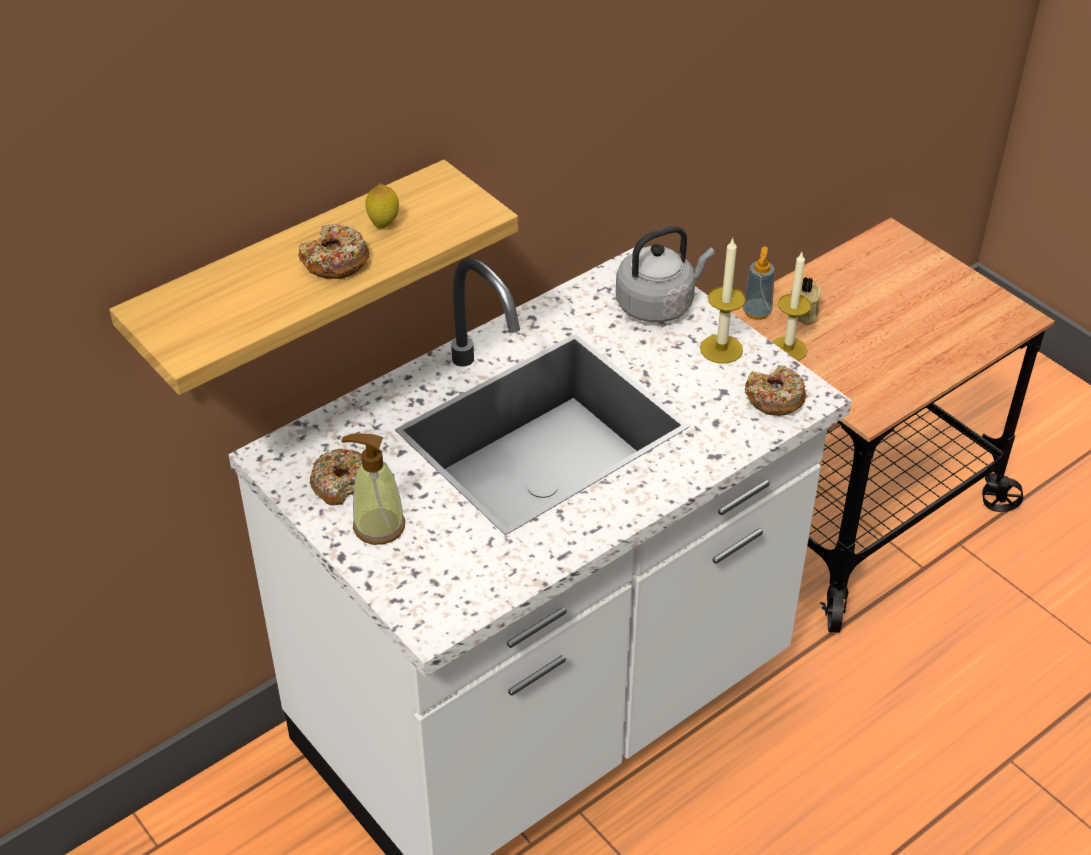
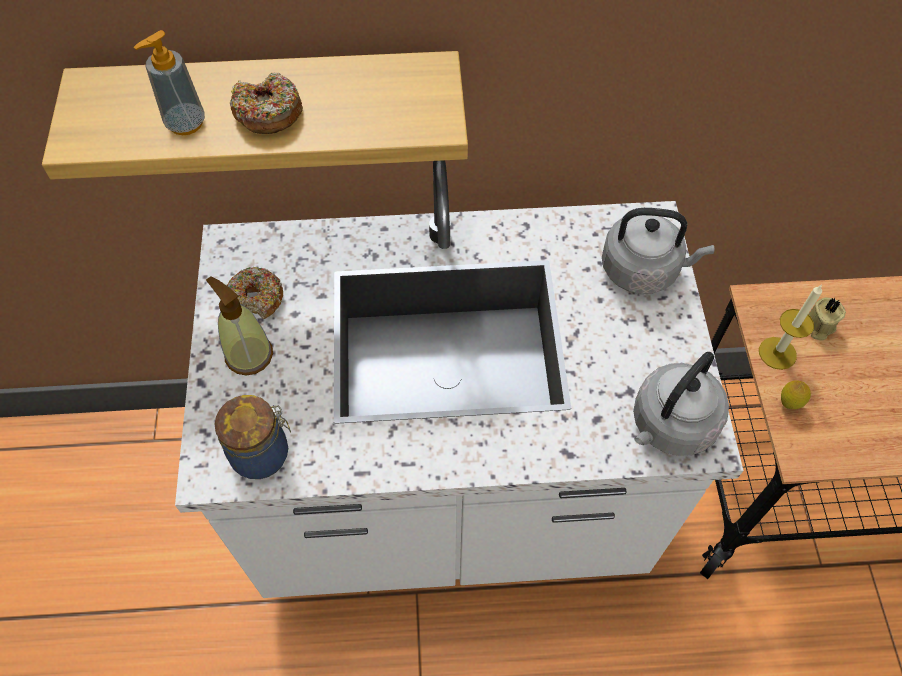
camera: 35 degrees right, 15 degrees up
(383, 224) = (342, 95): lemon -> lemon (789, 403)
(465, 587) = (263, 453): none -> jar
(721, 349) = (663, 346): candle -> none
(756, 312) = (777, 302): soap dispenser -> soap dispenser (185, 123)
(774, 398) = (670, 426): donut -> grey kettle

